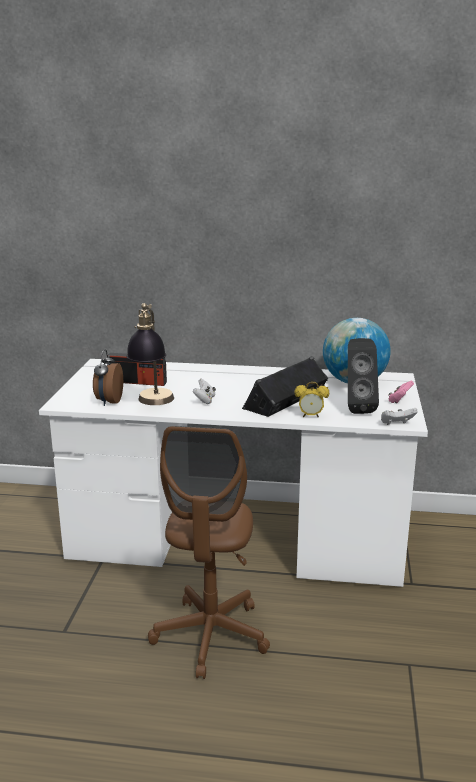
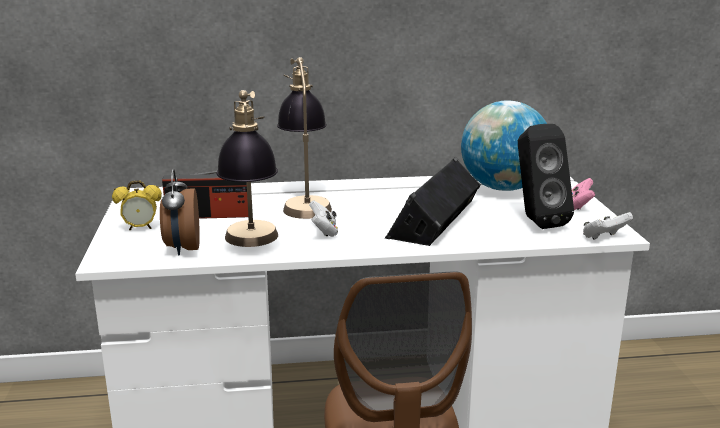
camera: 15 degrees left, 0 degrees up
(206, 379) = (305, 202): none -> table lamp
(310, 416) = (485, 238): alarm clock -> alarm clock (140, 228)

